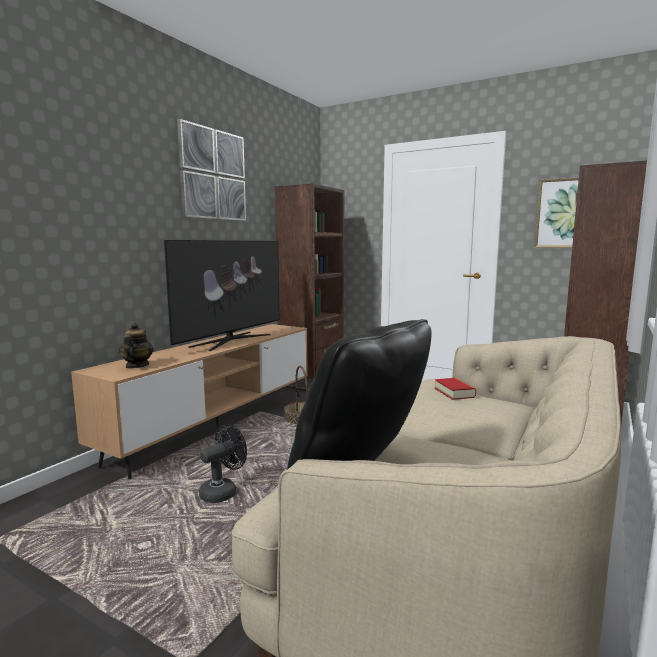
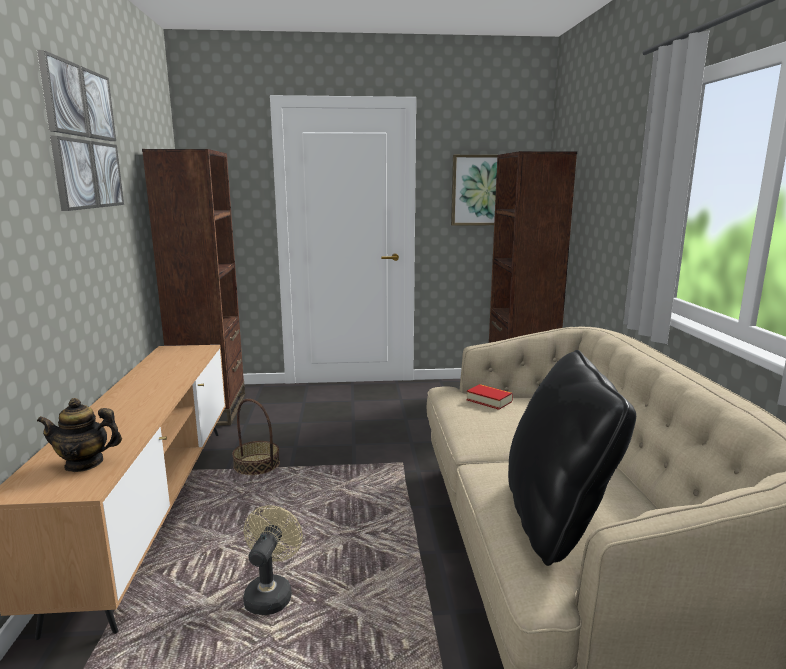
camera: 35 degrees left, 5 degrees up
(137, 366) = (84, 463): teapot -> teapot turned 60 degrees counterclockwise
(223, 492) = (270, 593): black fan -> beige fan
(231, 340) = (152, 385): television -> none

